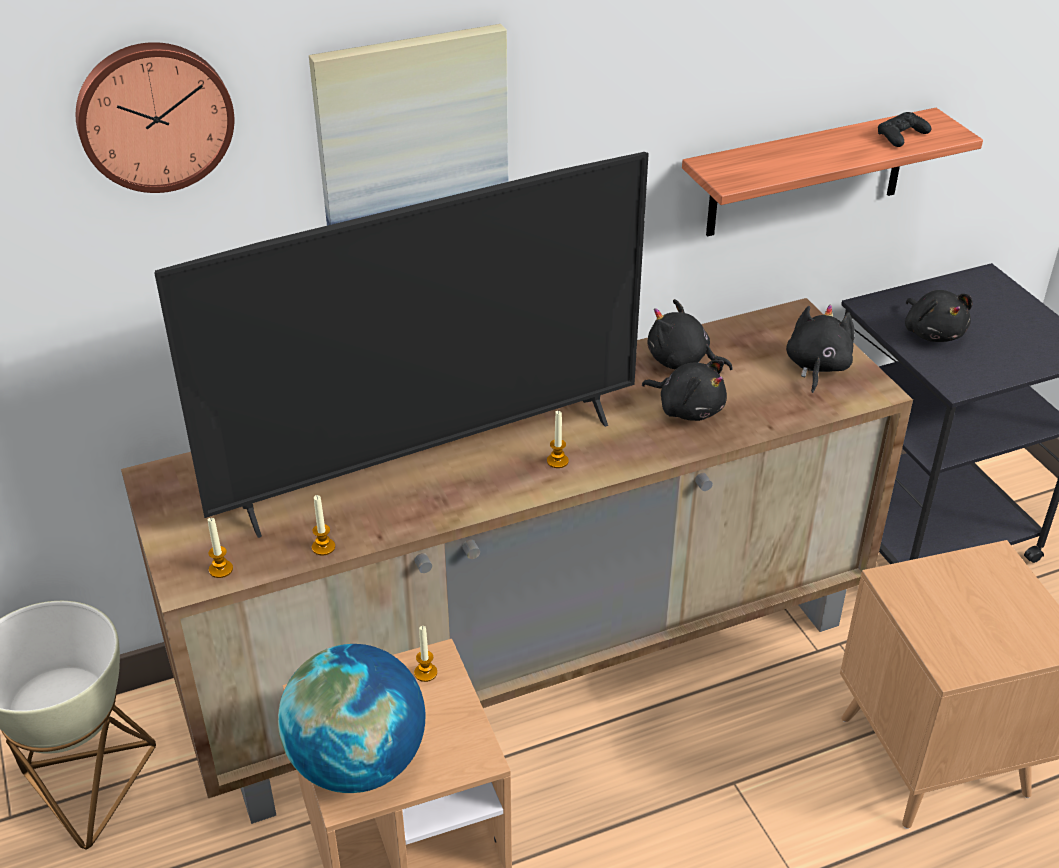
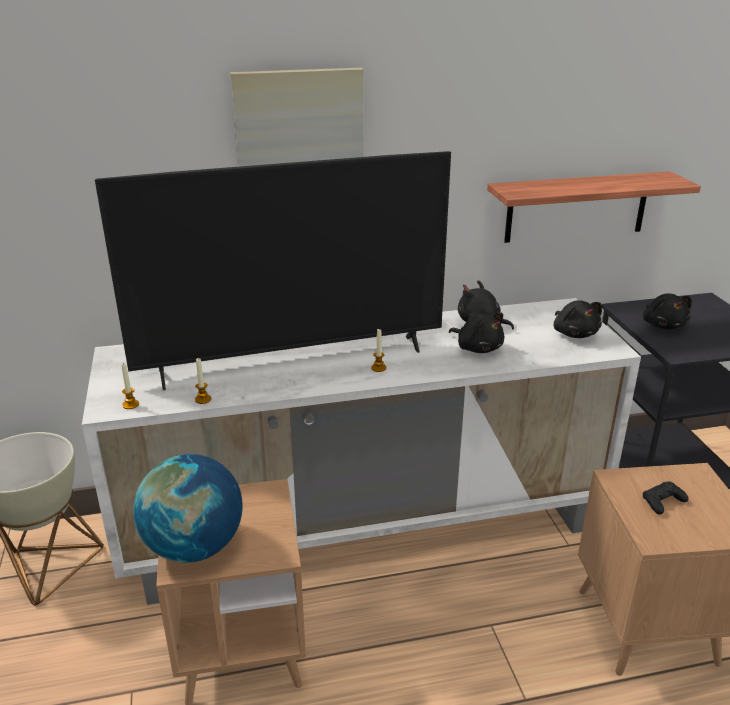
camera: 10 degrees right, 10 degrees down
(154, 115) = (126, 100): wall clock -> none
(425, 673) = (262, 497): candle -> none
(531, 651) = (366, 521): brown tv stand -> white tv stand
(816, 367) = (574, 333): black plush toy -> black plush toy turned 135 degrees clockwise
(901, 136) = (642, 181): black game controller -> black game controller (662, 502)

